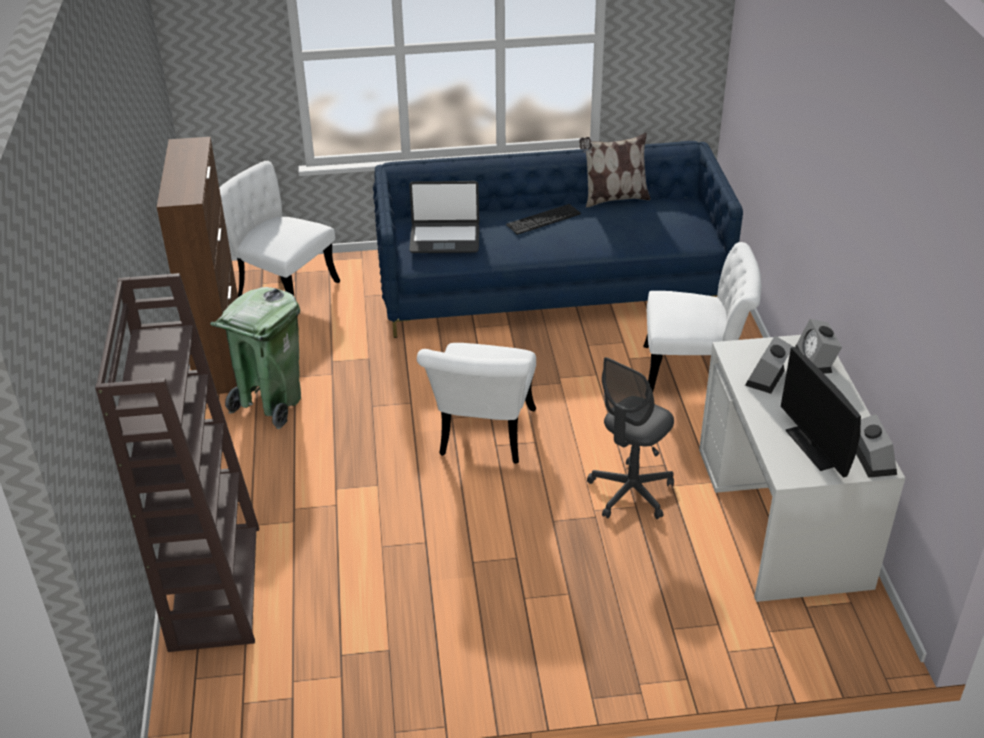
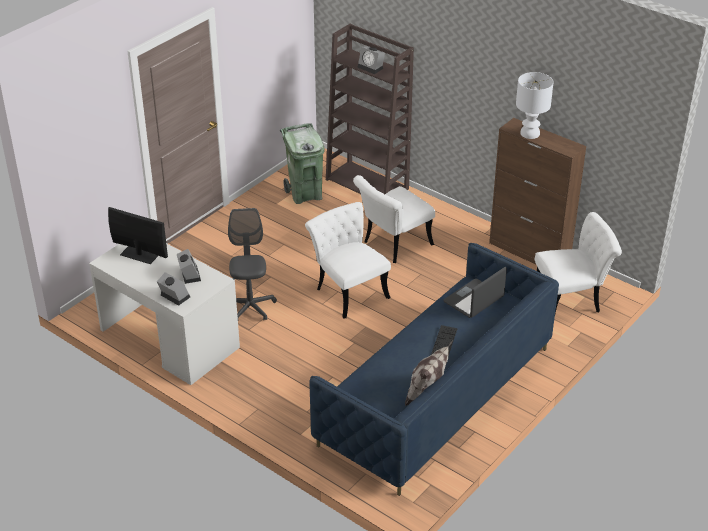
camera: 135 degrees right, 0 degrees up
(187, 179) = (530, 134): none -> white table lamp
(270, 403) = (465, 247): green trash can -> green trash can (305, 194)
(695, 373) = (286, 390): white chair -> white chair (392, 245)
(871, 460) = (109, 262): alarm clock -> alarm clock (371, 67)

